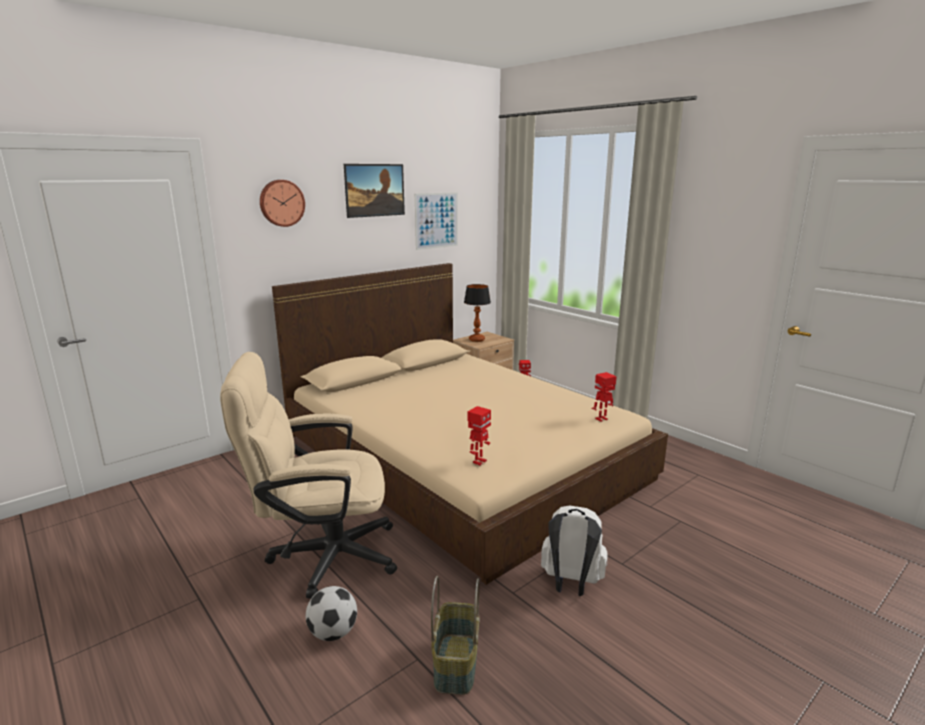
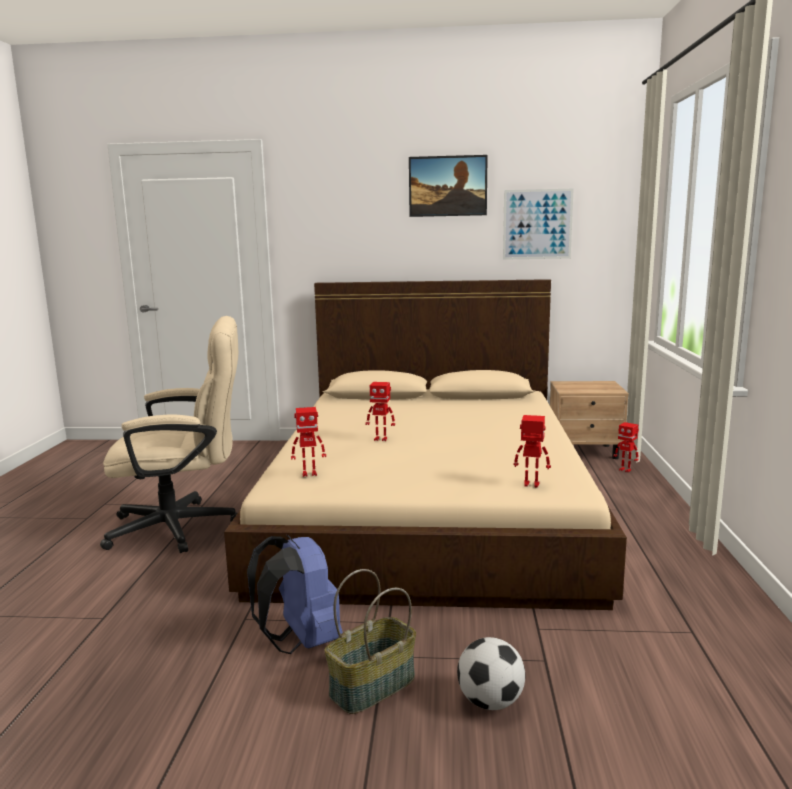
camera: 45 degrees right, 5 degrees down
(281, 203) = (335, 199): wall clock -> none
(322, 556) = (185, 527): beige office chair -> beige office chair turned 135 degrees clockwise
(333, 633) = (99, 574): football -> football (490, 702)
(453, 417) = (381, 439): none -> toy robot
(457, 664) = (113, 637): basket -> basket (372, 687)
(476, 339) = (579, 385): table lamp -> none
(571, 584) = (301, 641): white backpack -> blue backpack

